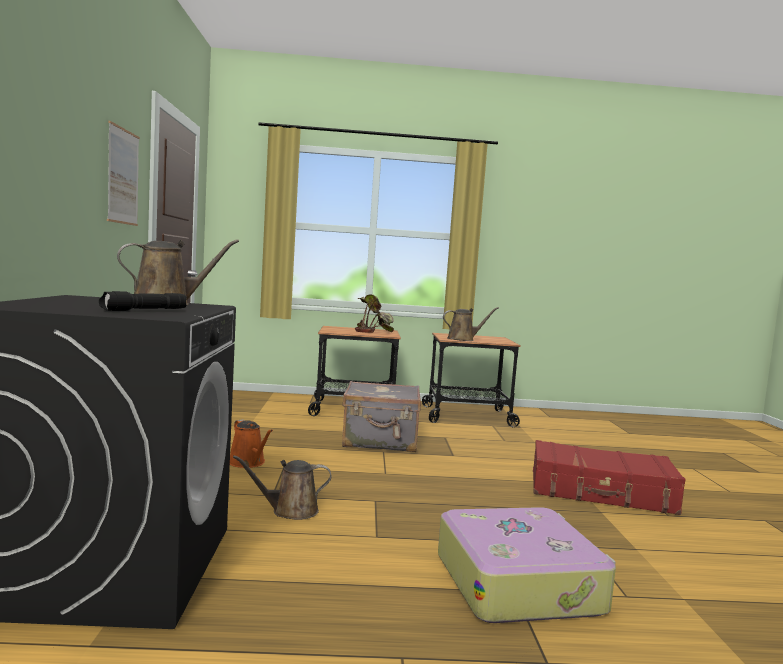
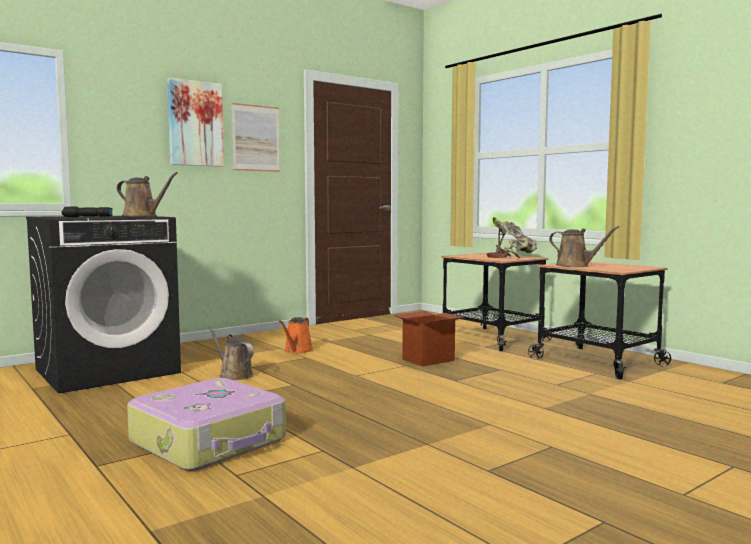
camera: 55 degrees right, 0 degrees up
(81, 145) = (195, 123): none -> picture
(380, 441) = (428, 360): grey suitcase -> cardboard box
(601, 492) = (489, 437): red suitcase -> none

